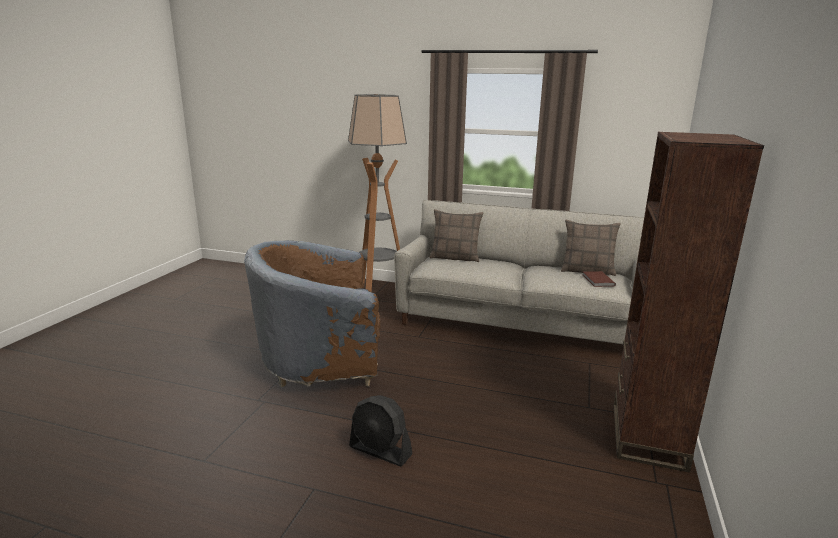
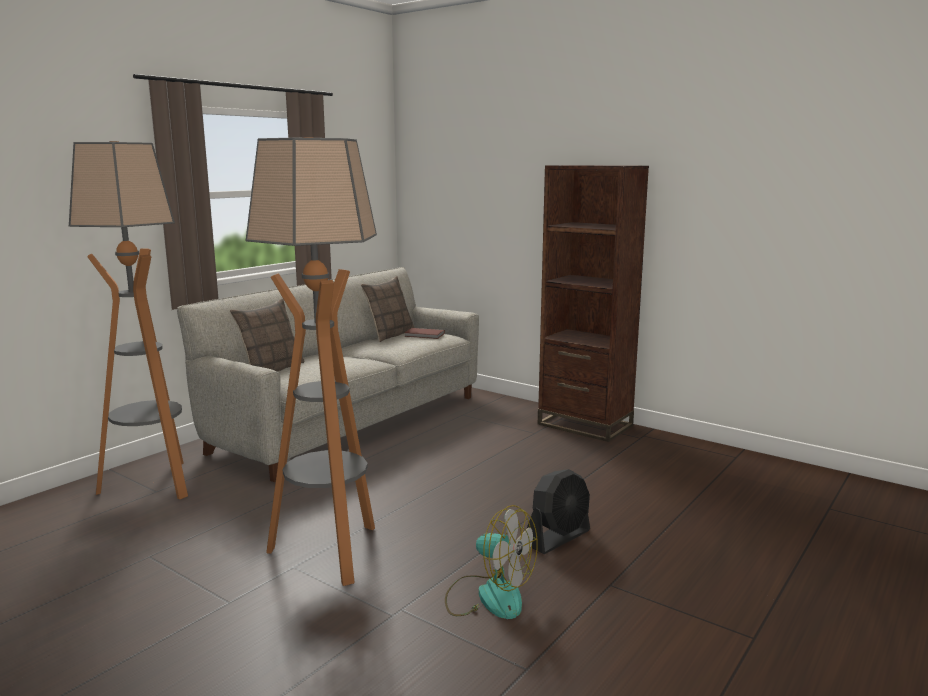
camera: 70 degrees left, 5 degrees down
(285, 431) = (489, 596): none -> fan
(322, 363) = (330, 552): brown armchair -> floor lamp

